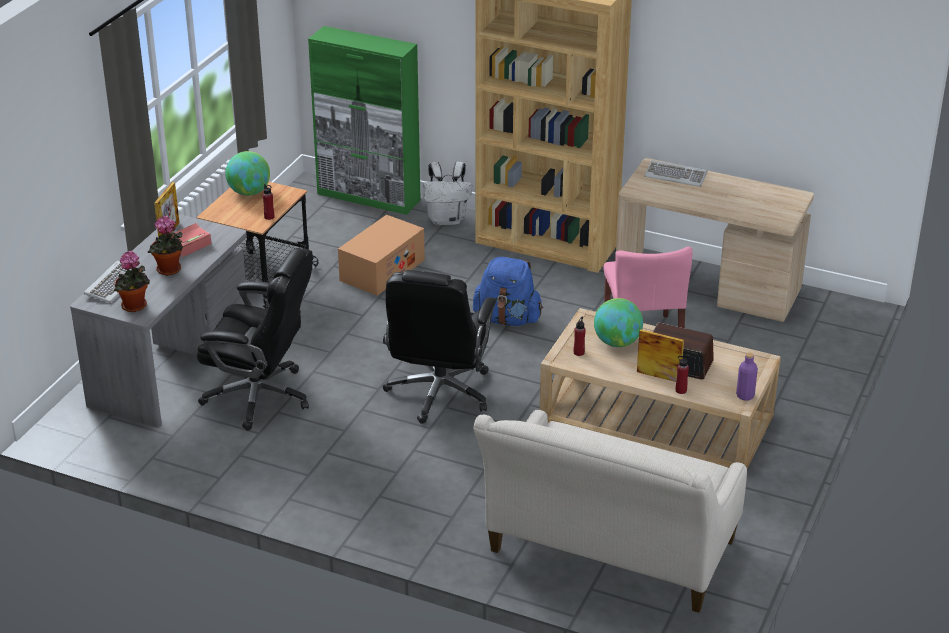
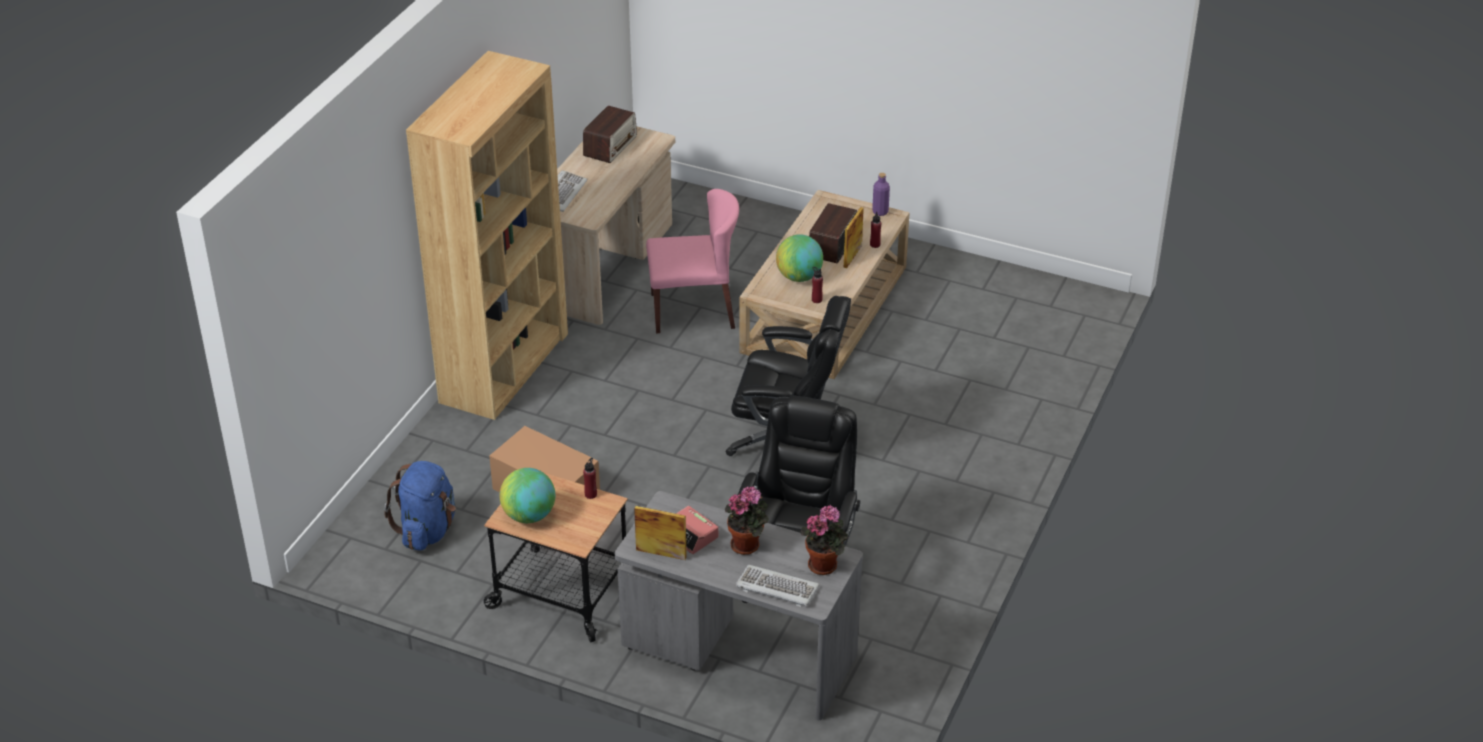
camera: 90 degrees left, 5 degrees up
(369, 197) = (372, 508): green cabinet -> none
(447, 219) = (439, 441): white backpack -> none
(508, 319) = (653, 397): blue backpack -> blue backpack (427, 530)
(607, 554) = (1018, 345): beige sofa -> none
(764, 197) = (610, 146): none -> radio

